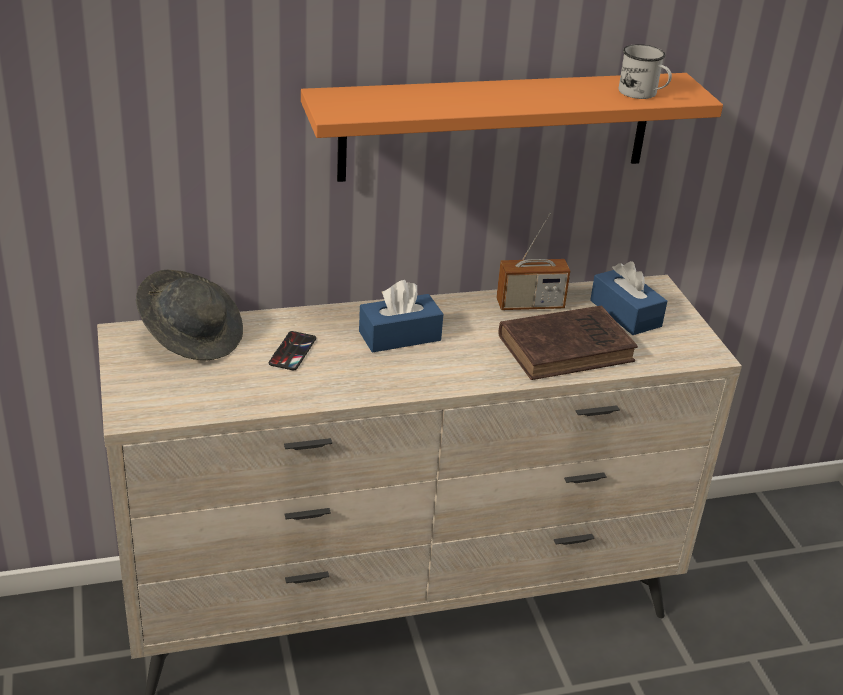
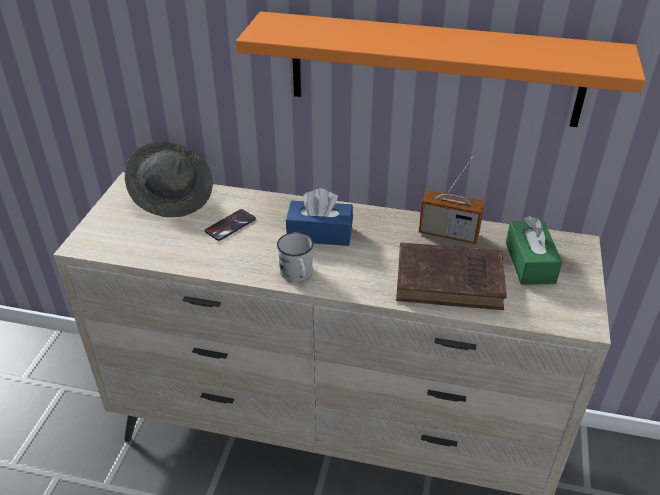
camera: 30 degrees right, 5 degrees up
(625, 313) = (530, 262): blue tissue box -> green tissue box
(642, 94) = (565, 57): white mug -> white mug (297, 274)

